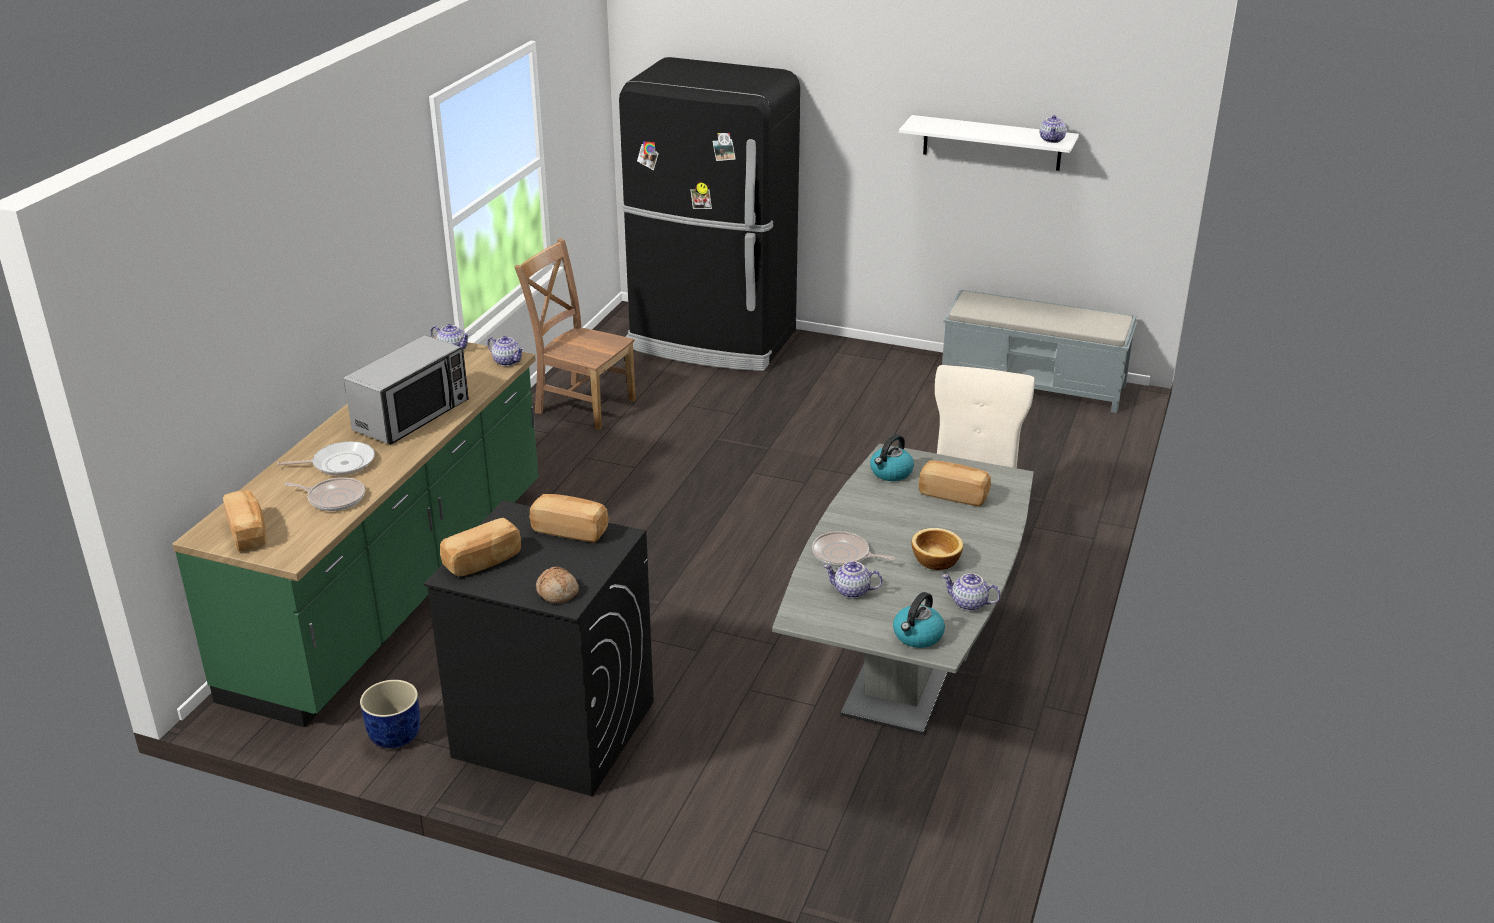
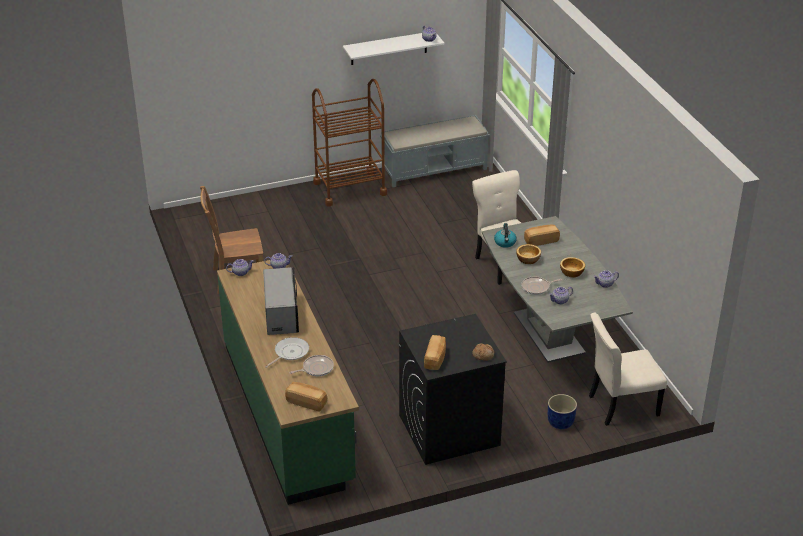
camera: 40 degrees left, 5 degrees up
(395, 735) = (389, 470): blue planter -> blue planter (561, 422)
(570, 530) = (447, 328): bread -> none
(711, 341) = (250, 212): black fridge -> none
(870, 852) = (620, 406): none -> beige chair
(878, 363) = (350, 188): none -> brown cart
(892, 510) = (528, 259): none -> bowl
(917, 636) = (605, 306): kettle -> none

